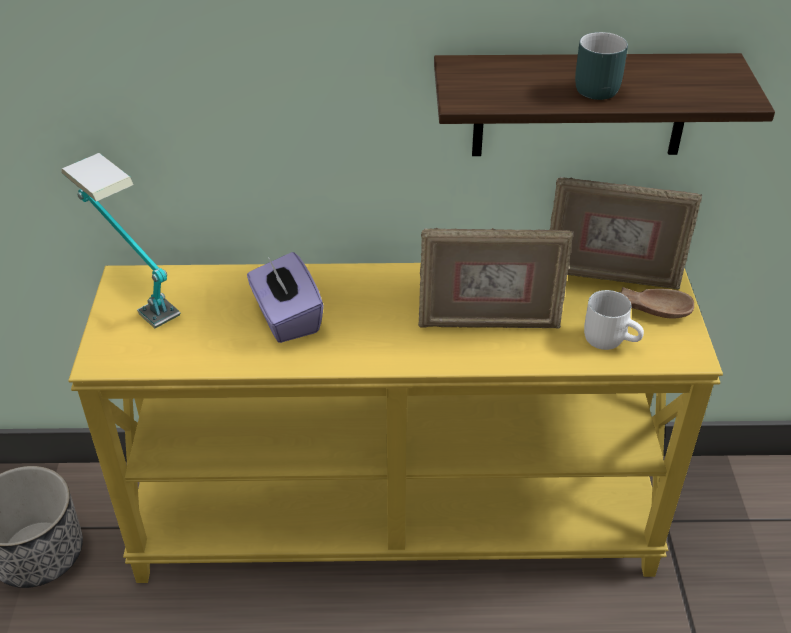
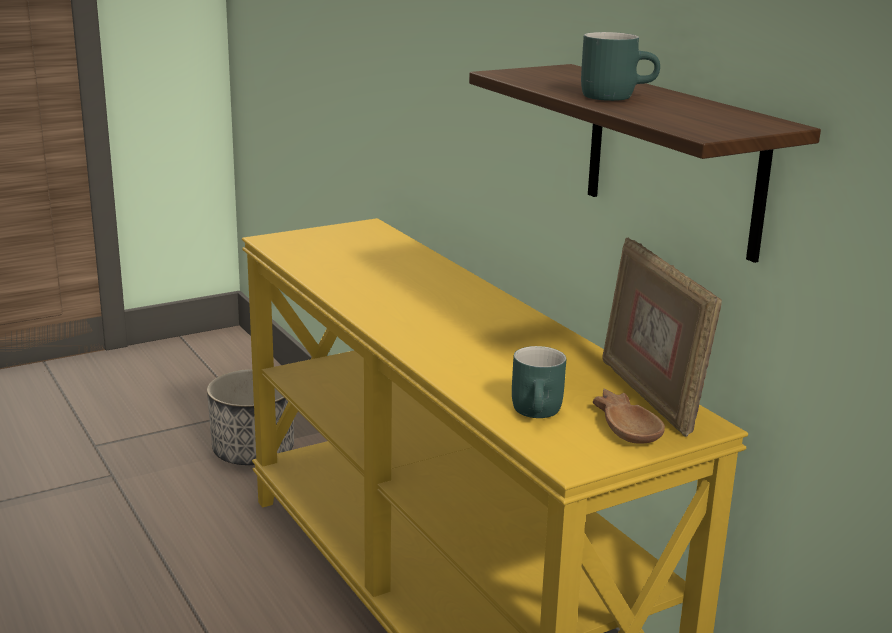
camera: 60 degrees right, 20 degrees down
(132, 291) = (358, 230): table lamp -> none
(286, 318) = (389, 279): purple tissue box -> none
(488, 323) = (486, 352): picture frame -> none
(611, 339) = (540, 413): white mug -> turquoise mug

